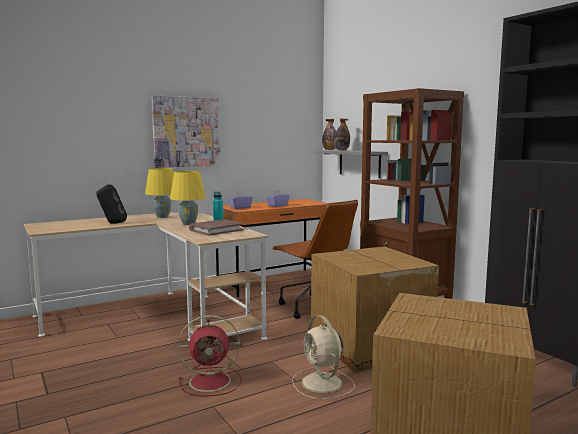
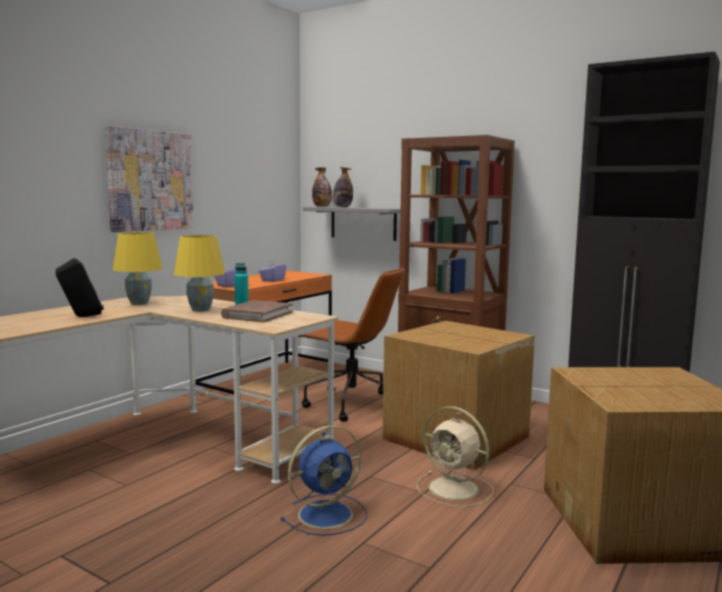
camera: 25 degrees left, 0 degrees up
(212, 381) = (327, 514): red fan -> blue fan

